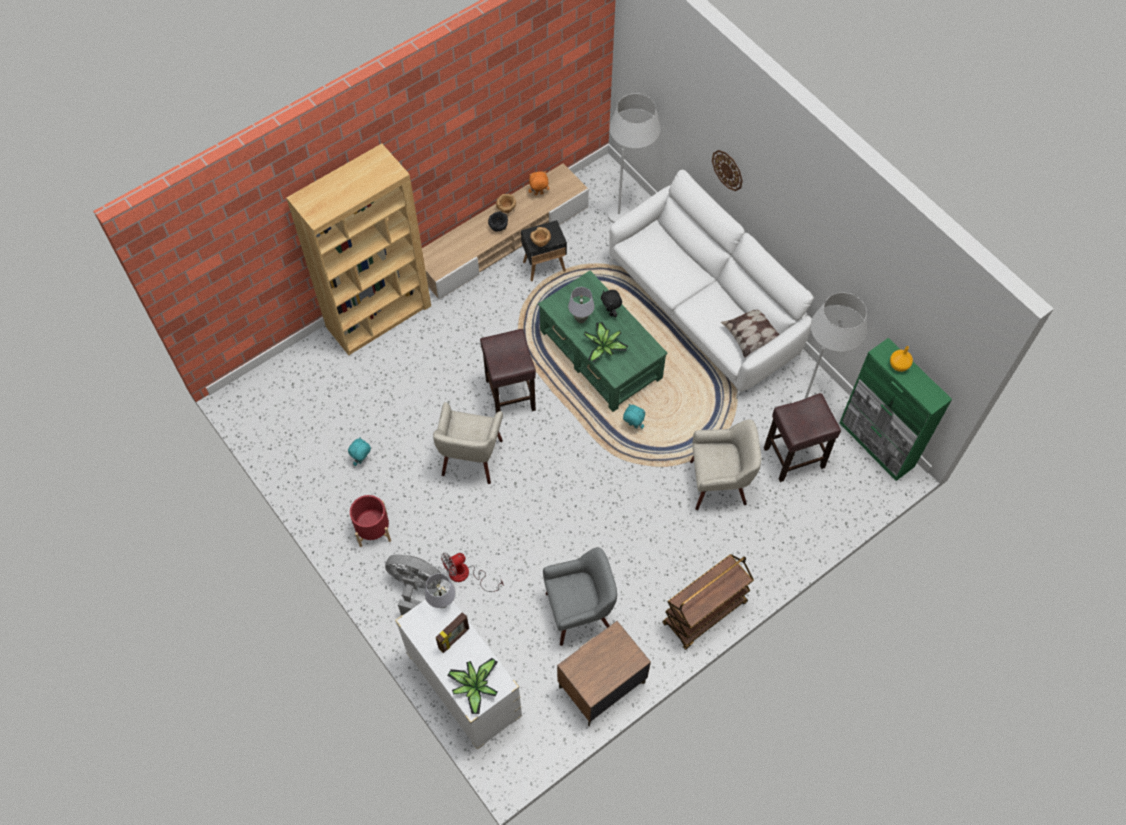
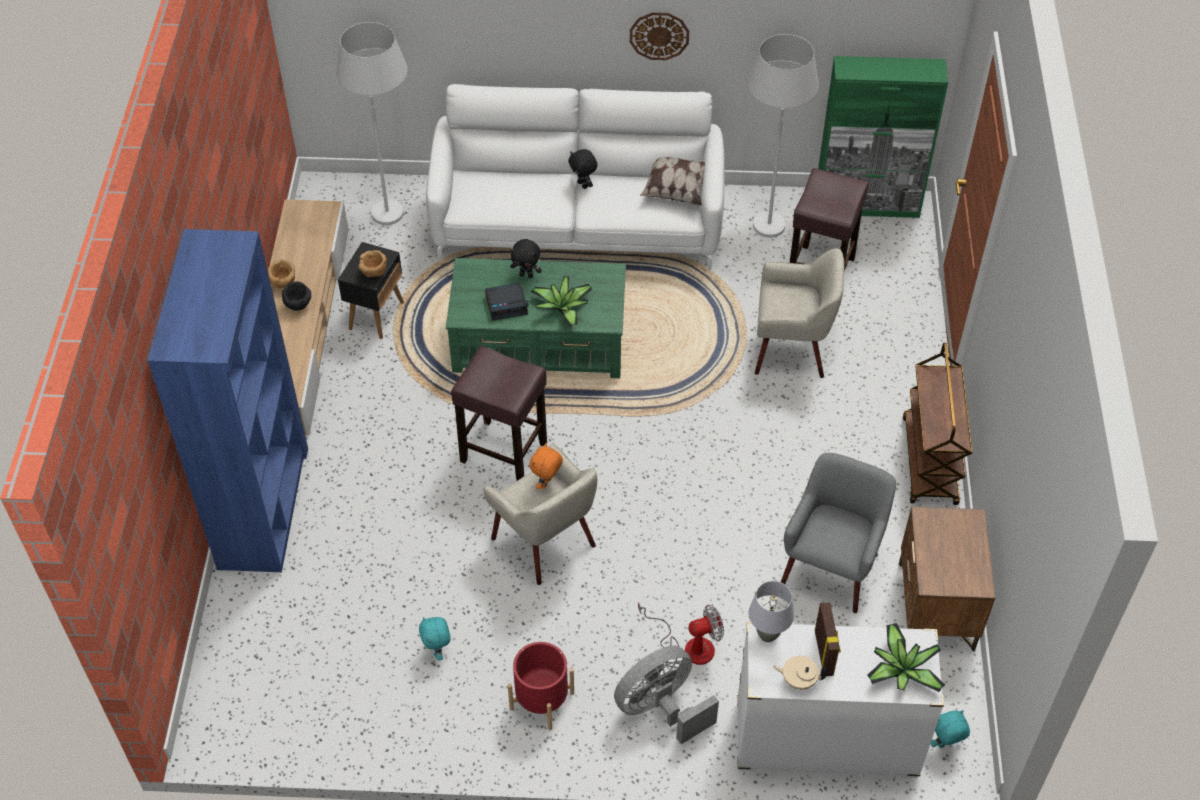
camera: 50 degrees left, 10 degrees down
(379, 316) = (263, 507): brown bookcase -> blue bookcase
(426, 637) = (798, 680): none -> beige teapot
(466, 575) = (689, 645): fan -> fan turned 120 degrees counterclockwise
(538, 194) = (298, 244): orange plush toy -> orange plush toy (547, 483)
(580, 319) = (507, 304): grey table lamp -> alarm clock
(632, 426) = (654, 373): turquoise plush toy -> turquoise plush toy (945, 745)
(709, 288) = (583, 184): none -> black plush toy
(719, 483) = (792, 349): beige armchair -> beige armchair turned 60 degrees clockwise
(727, 170) = (519, 32): wall clock -> wall clock (659, 35)
(898, 365) = (872, 68): orange vase -> none

